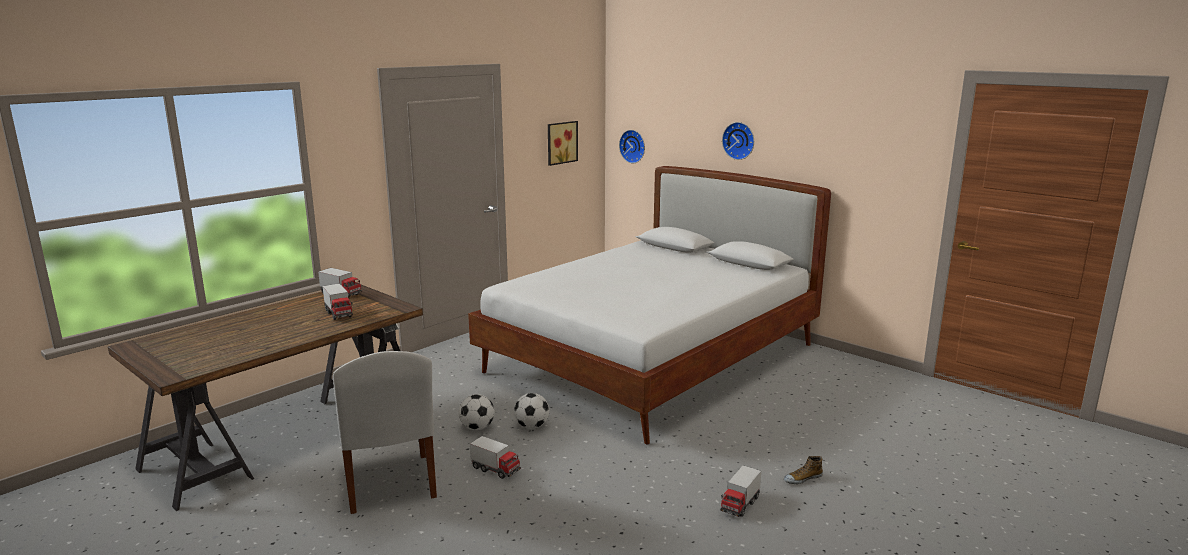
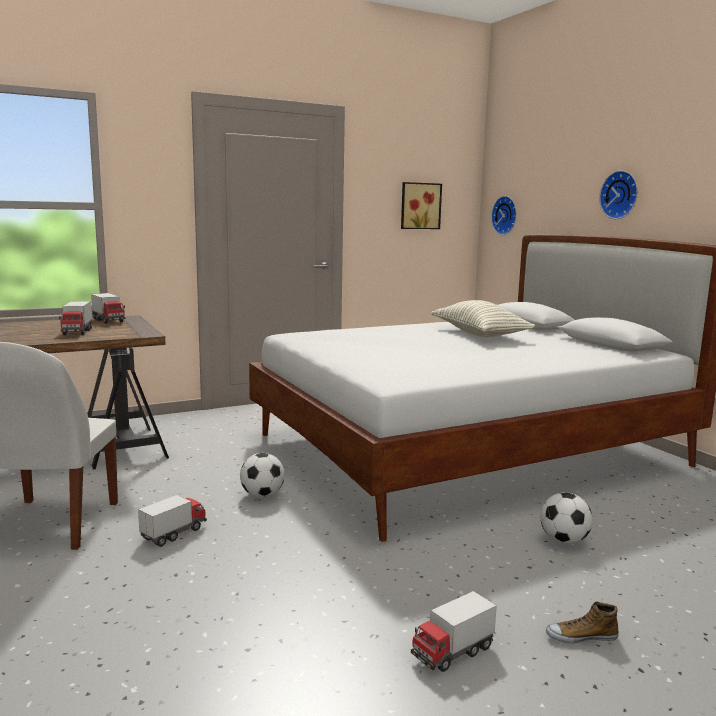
camera: 20 degrees right, 5 degrees down
(477, 427) = (202, 486): football -> football (563, 540)
(495, 470) = (174, 533): toy truck -> toy truck turned 105 degrees counterclockwise
(650, 265) = (479, 334): none -> pillow

